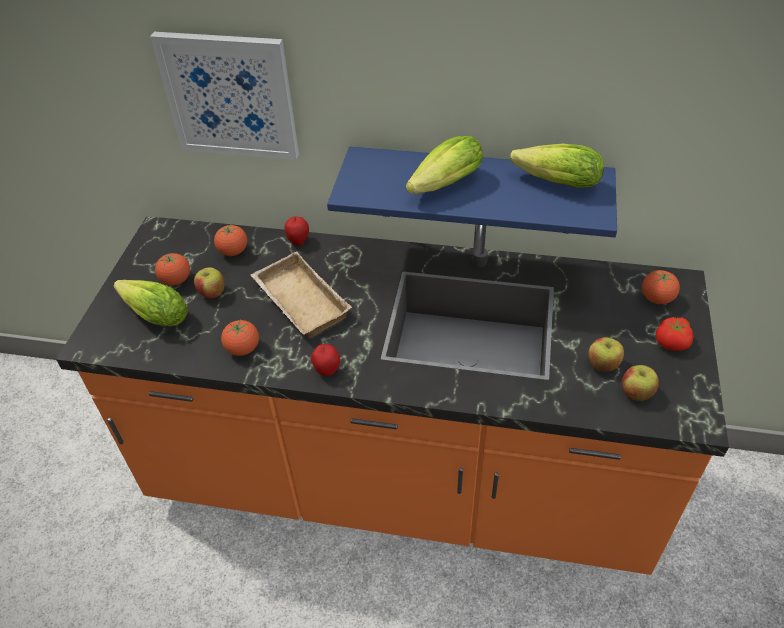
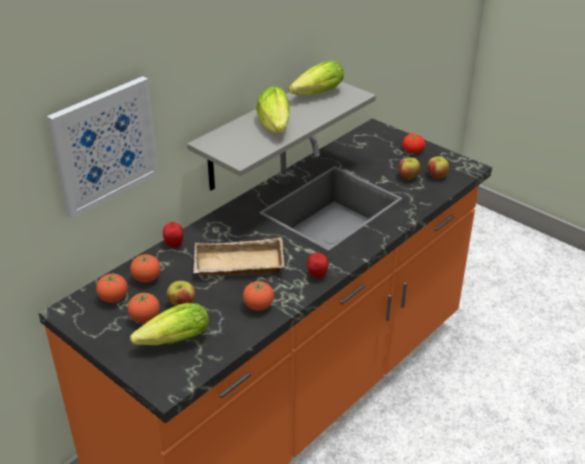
camera: 60 degrees left, 10 degrees down
(476, 191) = (261, 134): blue shelf -> grey shelf
(656, 298) = (378, 140): tomato -> tomato (113, 298)

